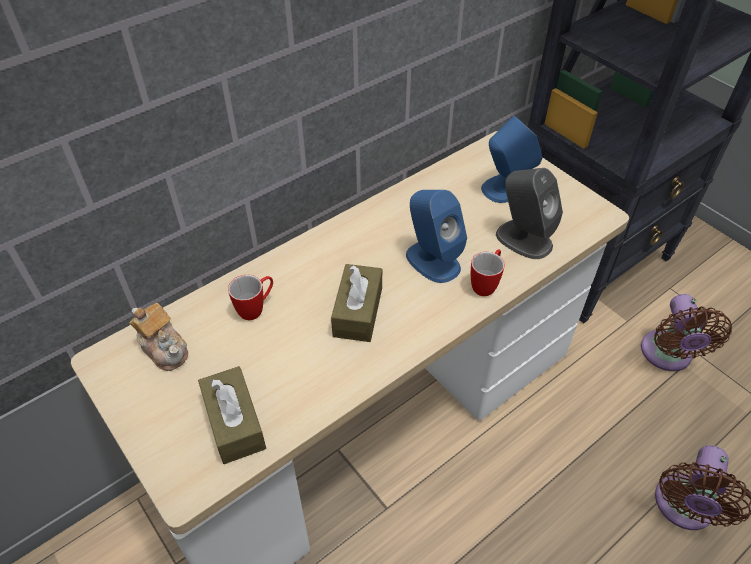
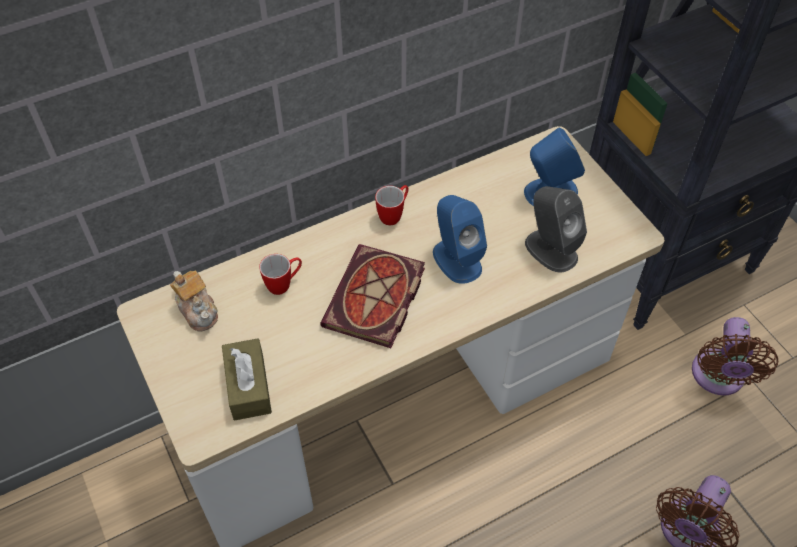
camera: 10 degrees right, 5 degrees up
(358, 312) = (375, 300): brown tissue box -> book
(486, 284) = (502, 291): mug -> mug (394, 215)

